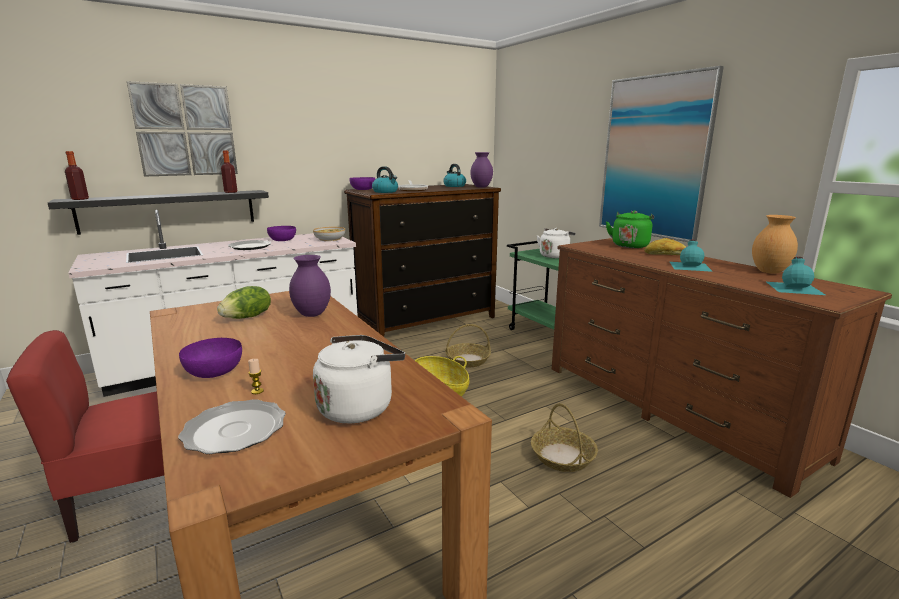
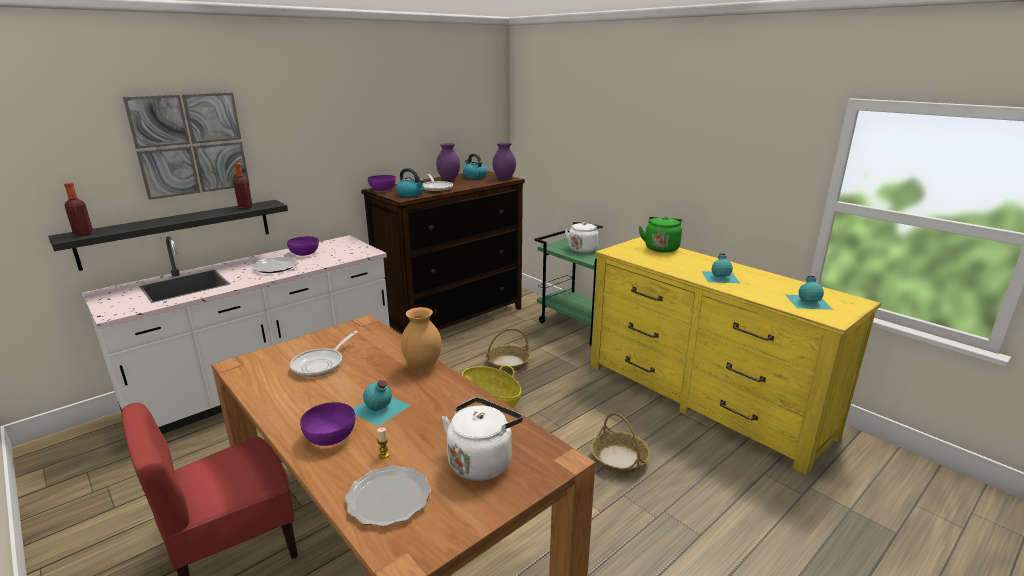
camera: 10 degrees left, 5 degrees up
(248, 317) = (321, 364): lettuce -> frying pan
(279, 353) = (379, 408): none -> turquoise bottle
(311, 314) = (383, 355): purple vase -> purple vase (448, 179)
(330, 239) = (355, 248): bowl -> none
(654, 157) = (680, 161): picture -> none
(665, 254) = (695, 260): bread -> none
(670, 408) = (703, 398): brown dresser -> yellow dresser
(769, 272) = (786, 280): brown vase -> brown vase (423, 365)

